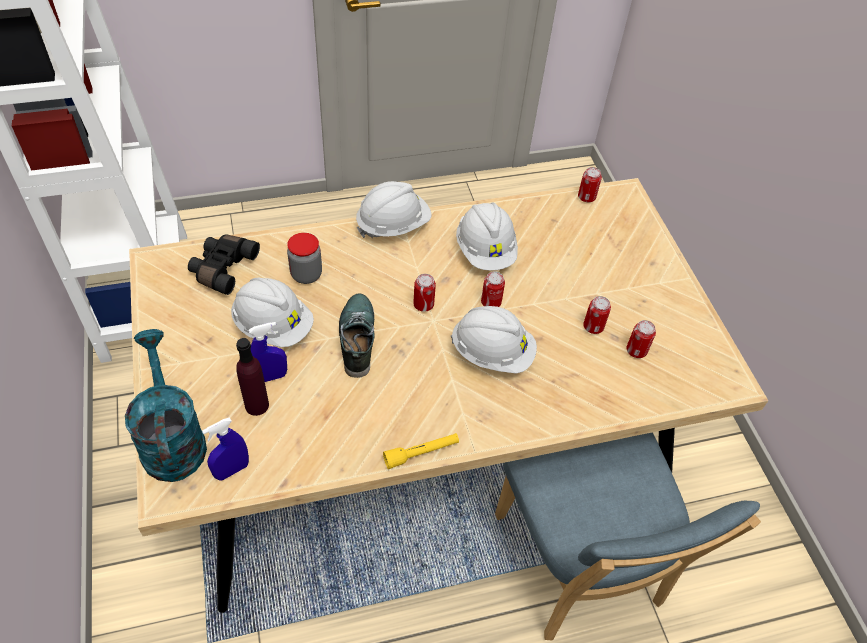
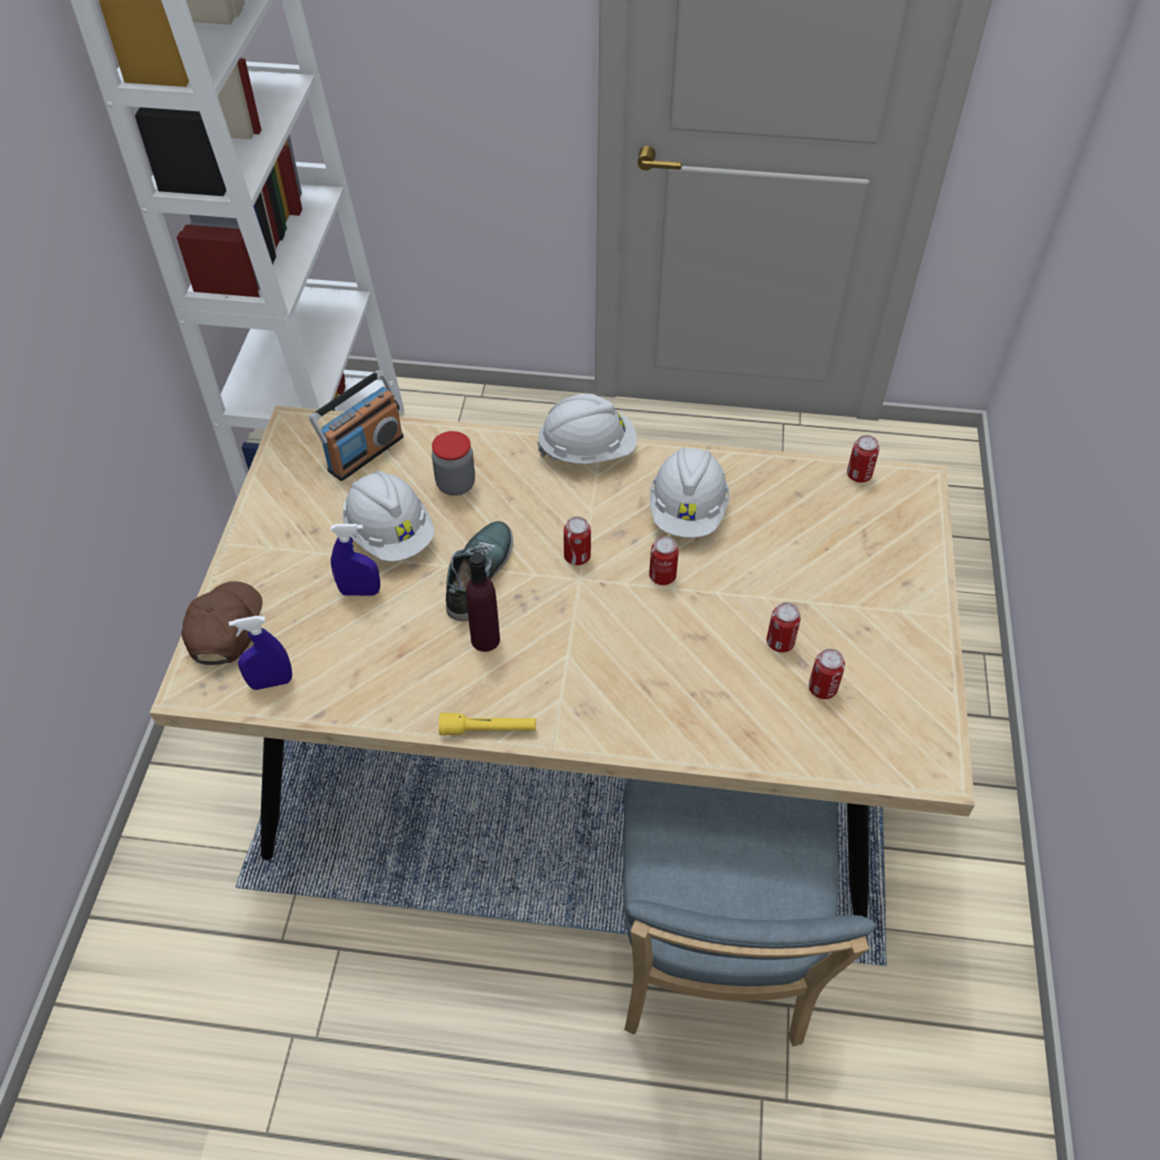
camera: 25 degrees right, 0 degrees up
(171, 438) = (224, 628): turquoise watering can -> brown cap
(222, 268) = (365, 453): black binoculars -> radio
(257, 405) = (330, 619): purple bottle -> purple bottle (485, 639)
(492, 353) = (632, 638): white hard hat -> none

